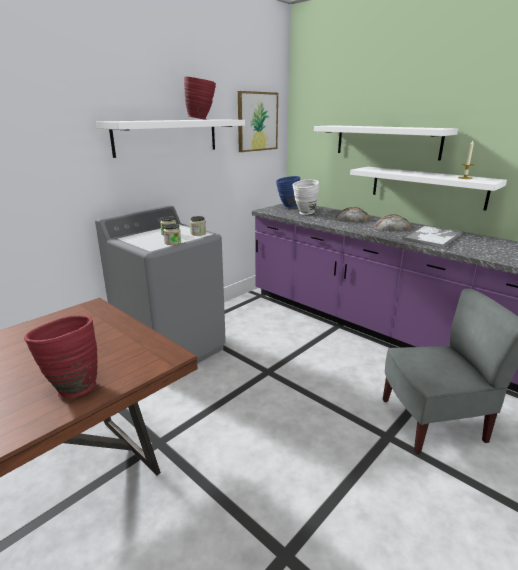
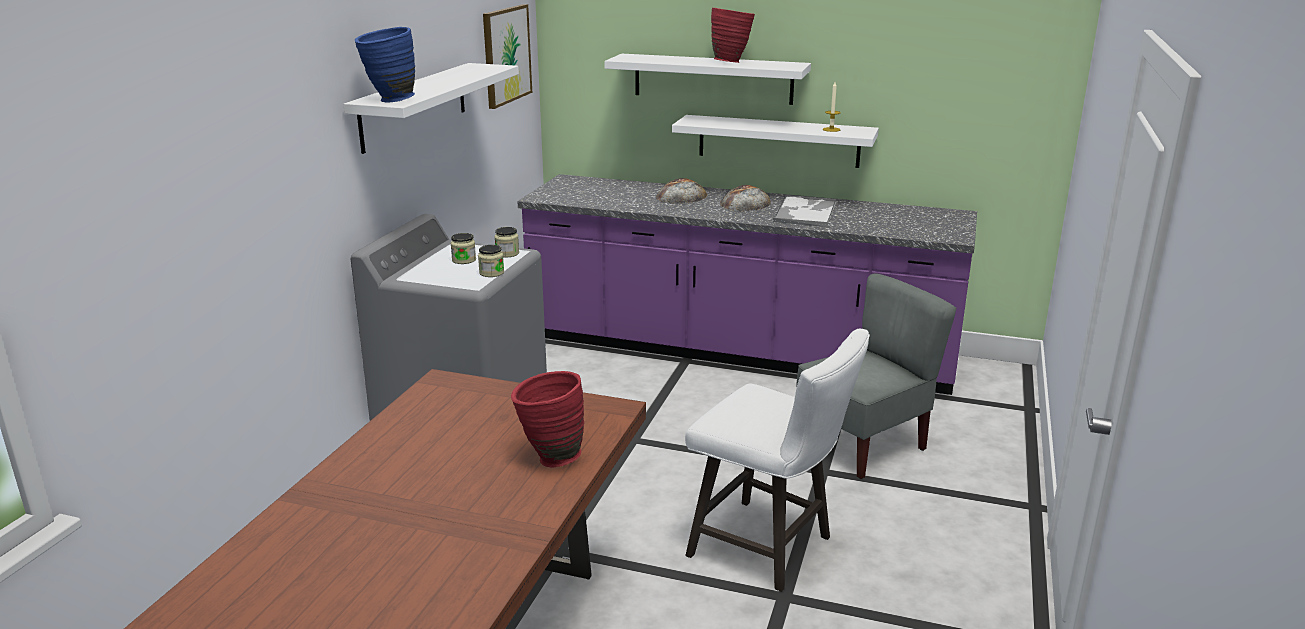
camera: 25 degrees left, 0 degrees up
(202, 119) = (463, 74): red vase -> red vase (731, 62)
(287, 207) = (566, 187): blue vase -> blue vase (389, 100)
(303, 498) = (769, 549): none -> white stool
(304, 213) = (605, 196): white vase -> none

